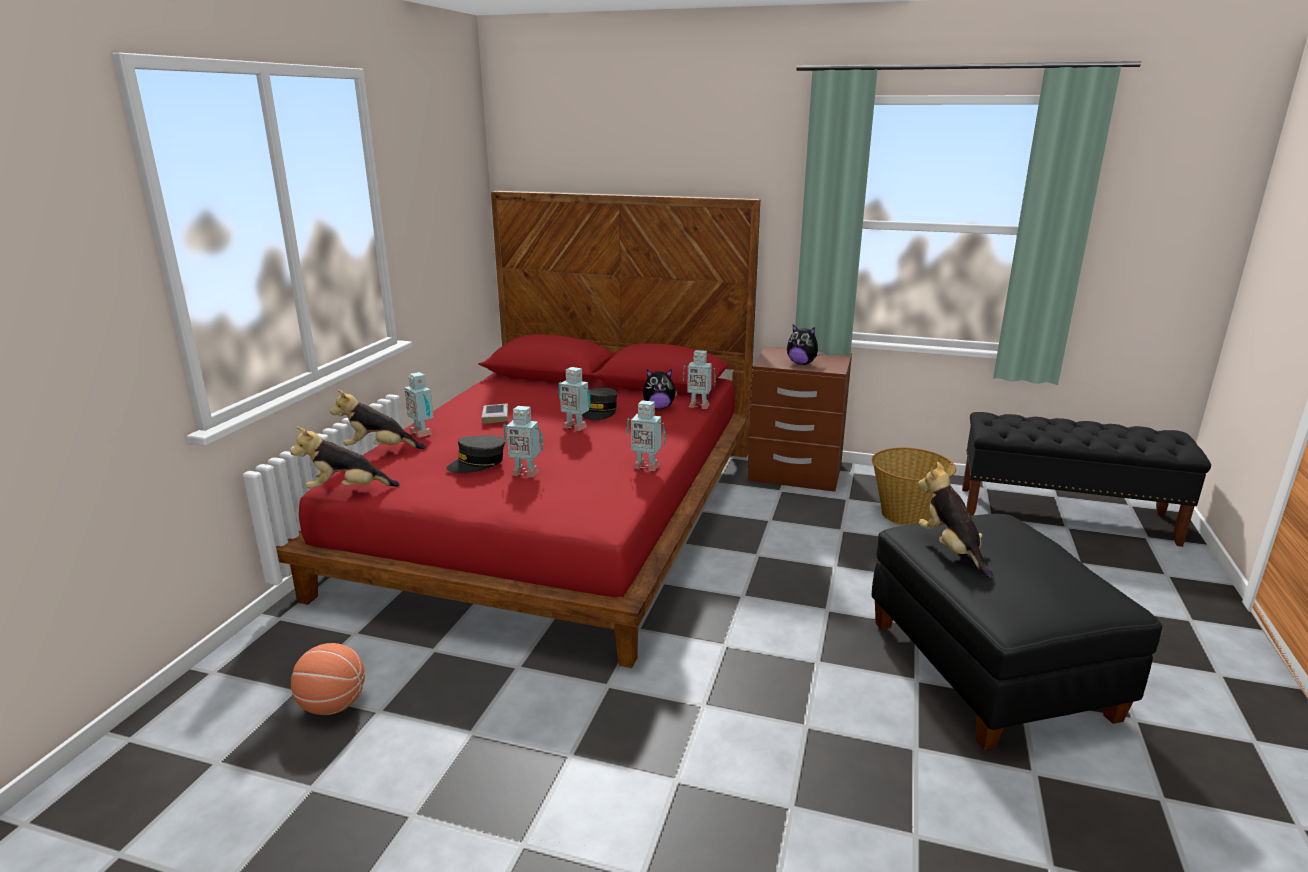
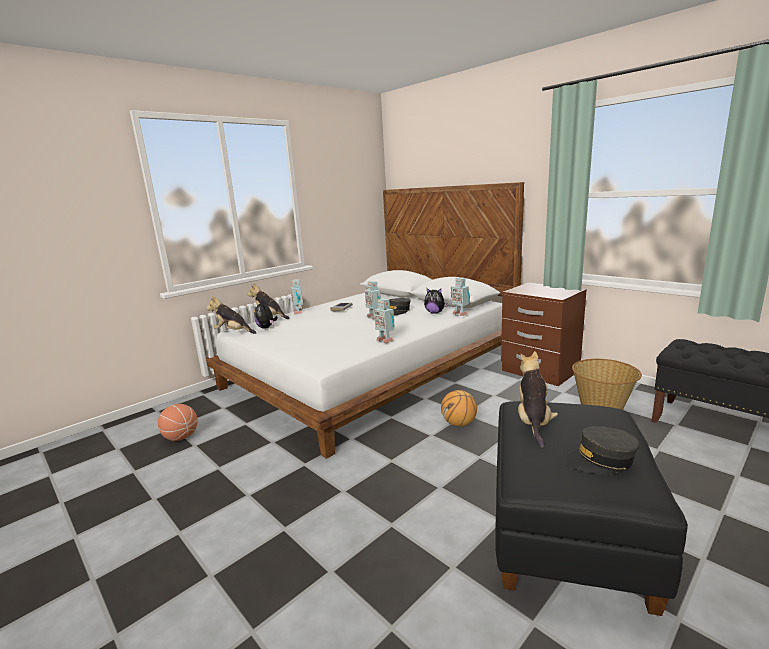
camera: 30 degrees right, 5 degrees down
(477, 463) = (302, 328): grey cap -> grey cap (601, 460)
(525, 472) = (319, 335): toy robot -> none
(559, 516) = (371, 371): red bed -> white bed
(763, 571) = (459, 424): none -> basketball
(802, 363) = (538, 292): plush toy -> plush toy (266, 327)

